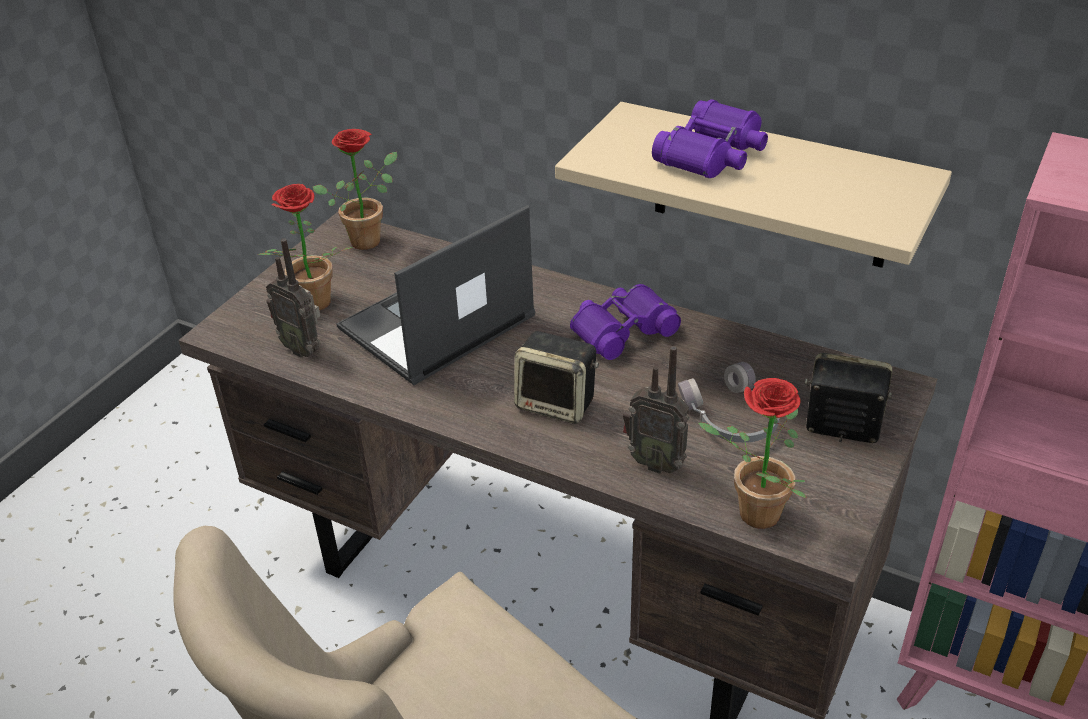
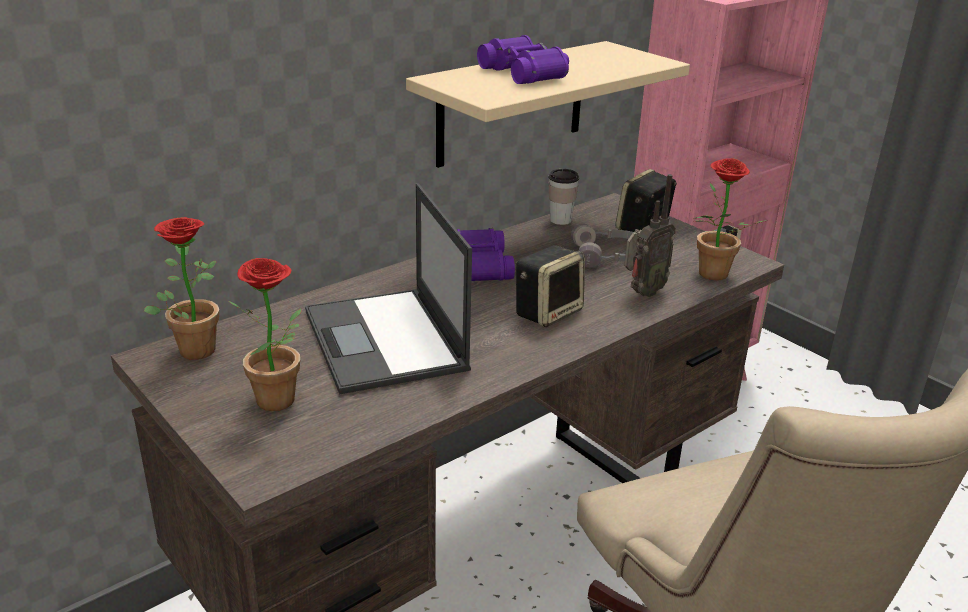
camera: 70 degrees left, 10 degrees down
(303, 348) = (353, 421): radio -> none
(797, 355) = (560, 220): none -> cup

